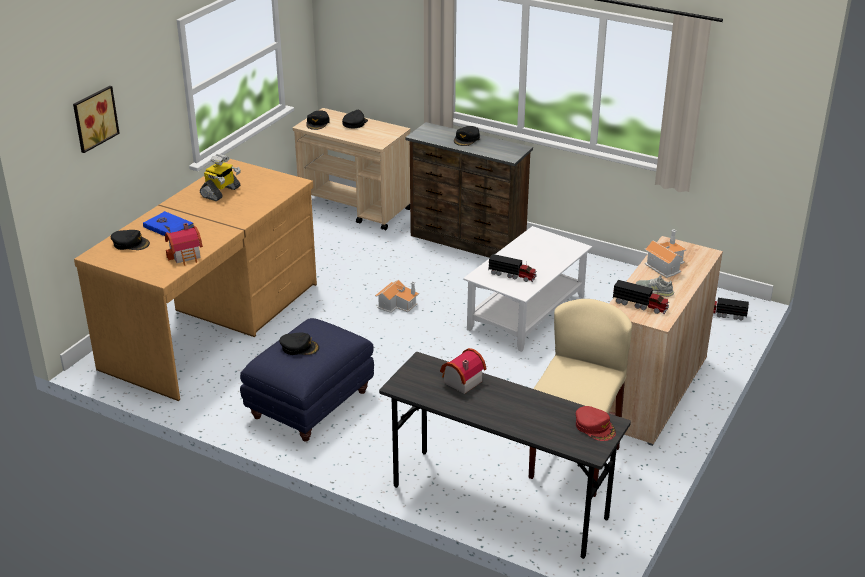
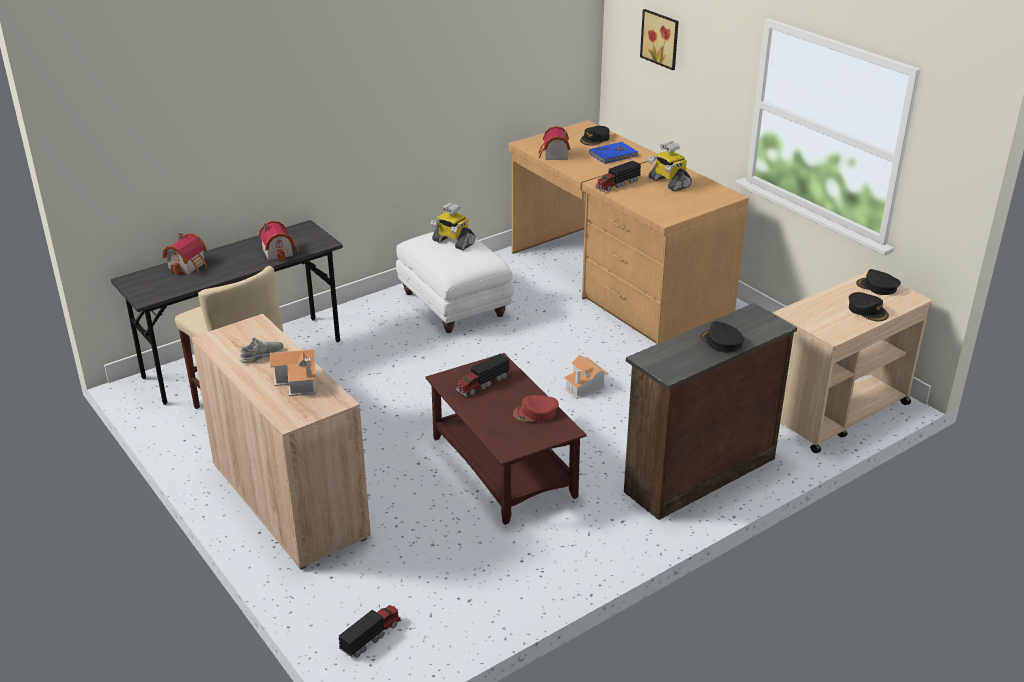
camera: 115 degrees right, 0 degrees up
(299, 347) = (453, 242): black cap -> toy robot
(311, 404) = (455, 306): blue ottoman -> white ottoman
(526, 312) = (504, 467): white coffee table -> brown coffee table
(533, 426) = (189, 265): none -> toy house
(595, 427) = (152, 290): red cap -> red cap (535, 413)
(640, 305) = (248, 338): toy truck -> toy truck (617, 184)

